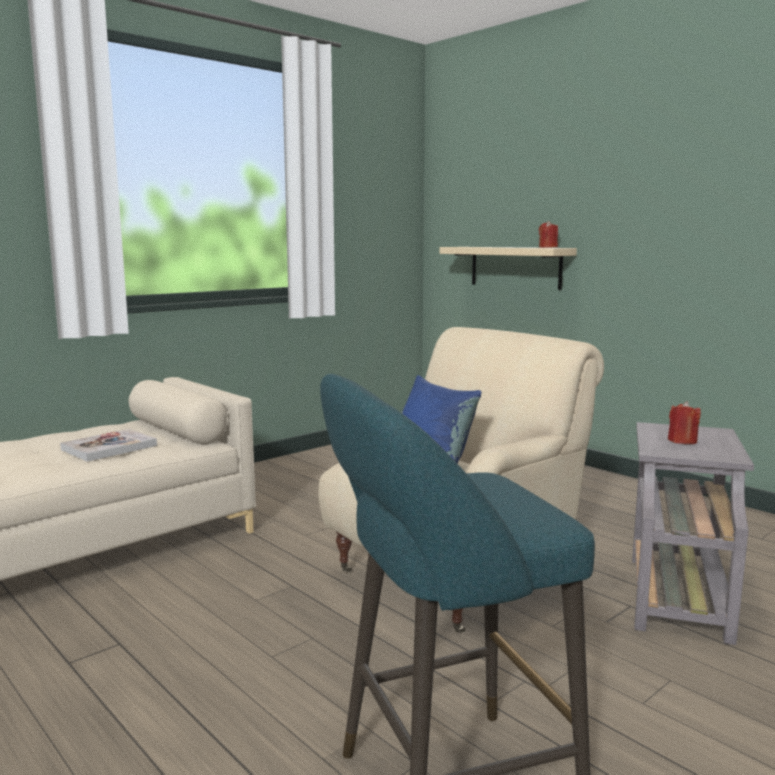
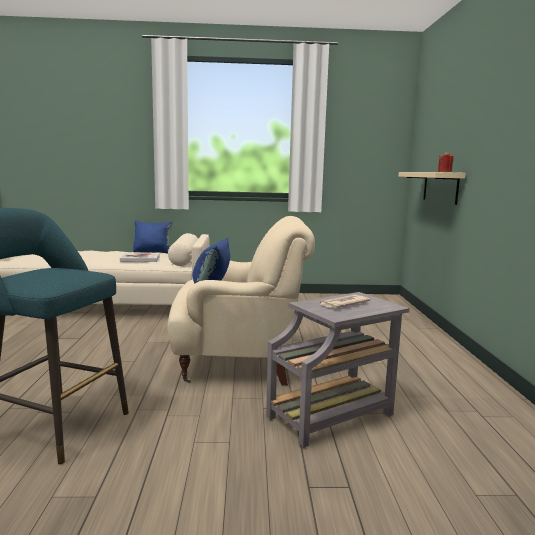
camera: 40 degrees right, 0 degrees up
(79, 429) = (152, 252): none -> blue pillow
(682, 441) = (343, 304): red candle -> newspaper

